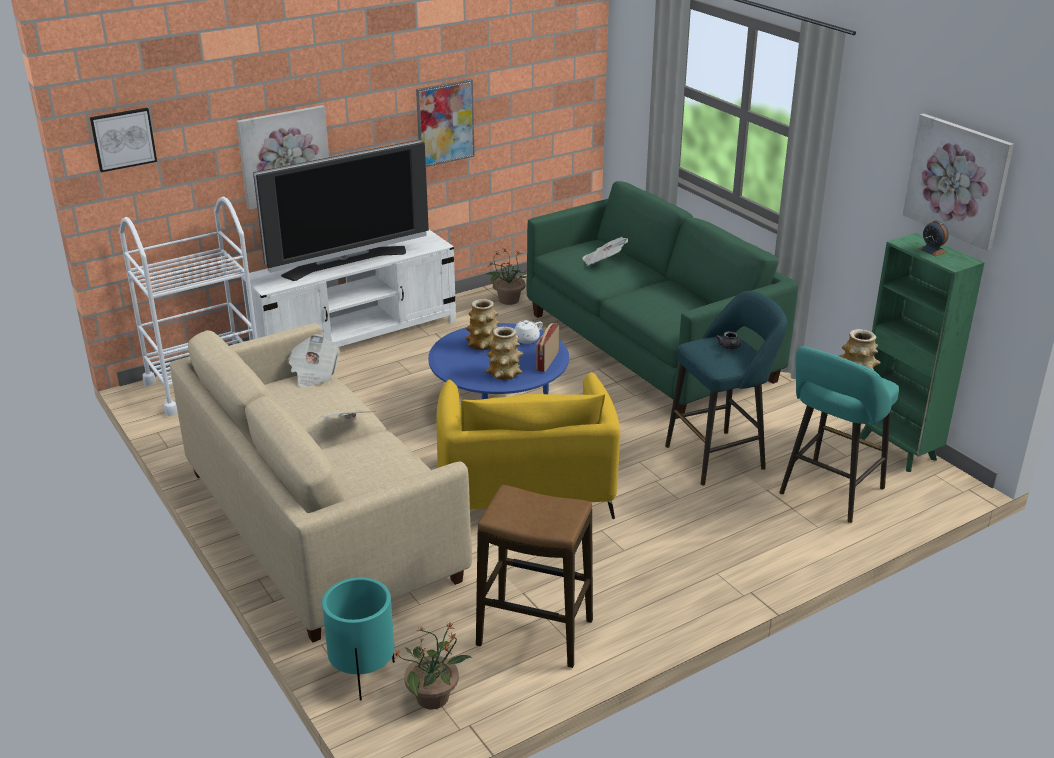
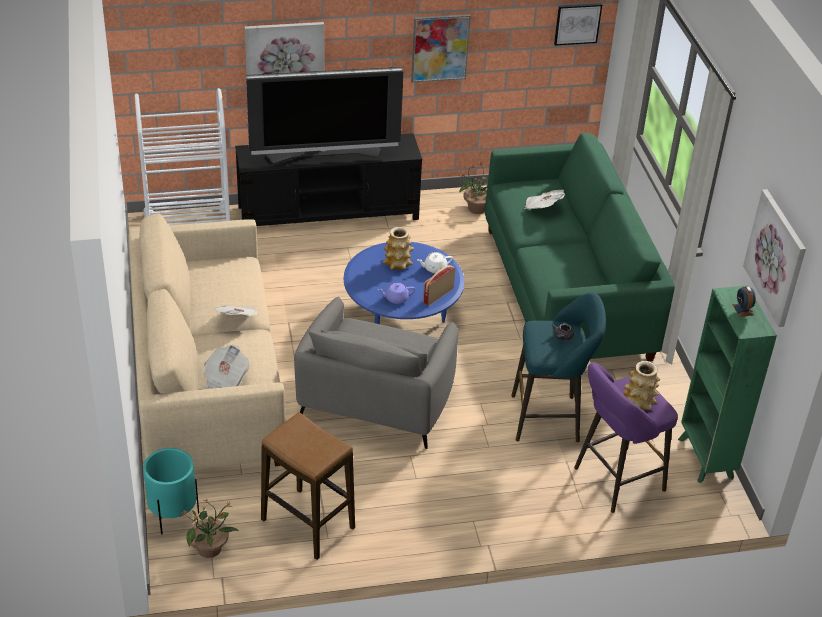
camera: 20 degrees right, 10 degrees up
(123, 139) = (147, 30): picture -> picture (577, 23)
(314, 374) = (241, 261): newspaper -> newspaper (224, 380)
(357, 336) = (329, 213): white tv stand -> black tv stand
(504, 374) = (396, 298): vase -> purple teapot
(525, 489) = (375, 401): yellow armchair -> grey armchair
(828, 493) = (614, 481): turquoise stool -> purple stool

